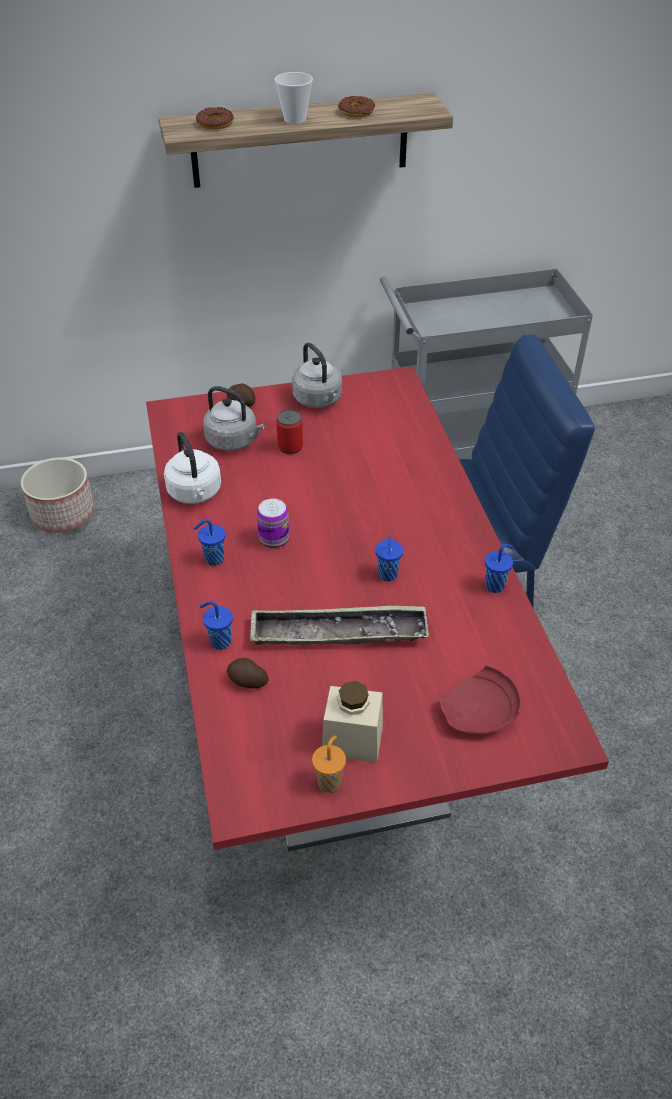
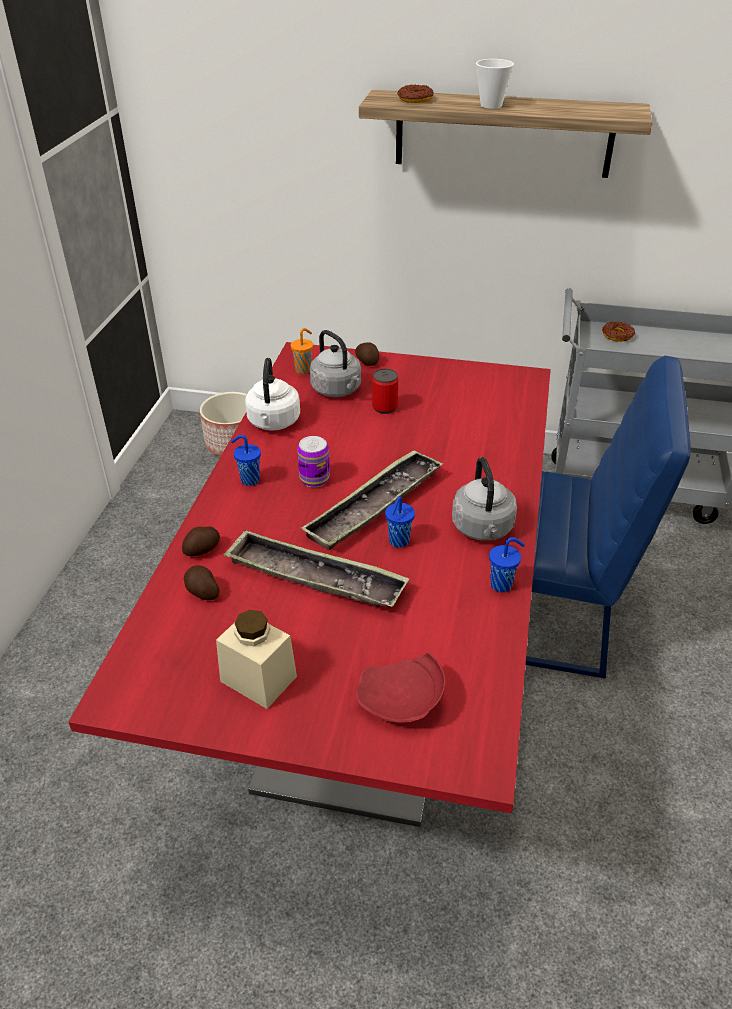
camera: 25 degrees right, 5 degrees down
(219, 642) = (203, 550): blue cup -> potato
(319, 400) = (438, 376): grey kettle -> grey kettle (483, 529)
(329, 781) = (209, 709): orange cup -> orange cup (304, 370)
(345, 548) = (374, 506): none -> tray
(356, 112) = (556, 107): donut -> donut (617, 335)

